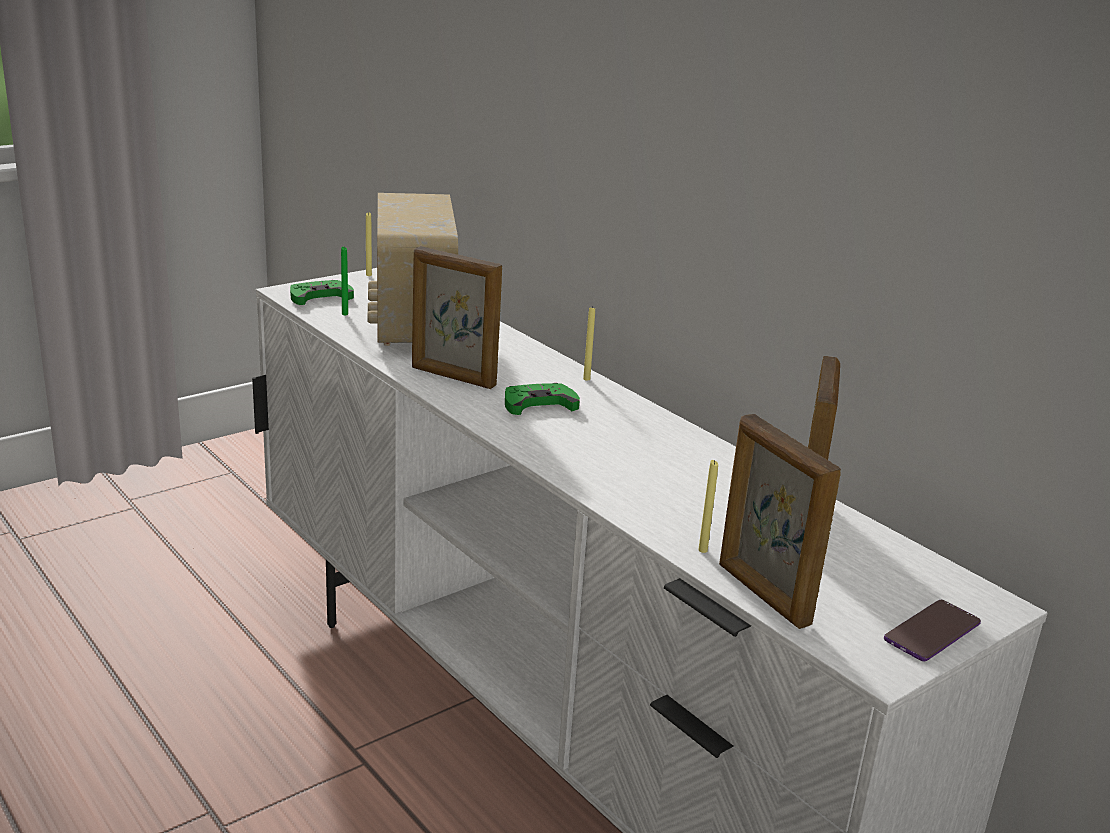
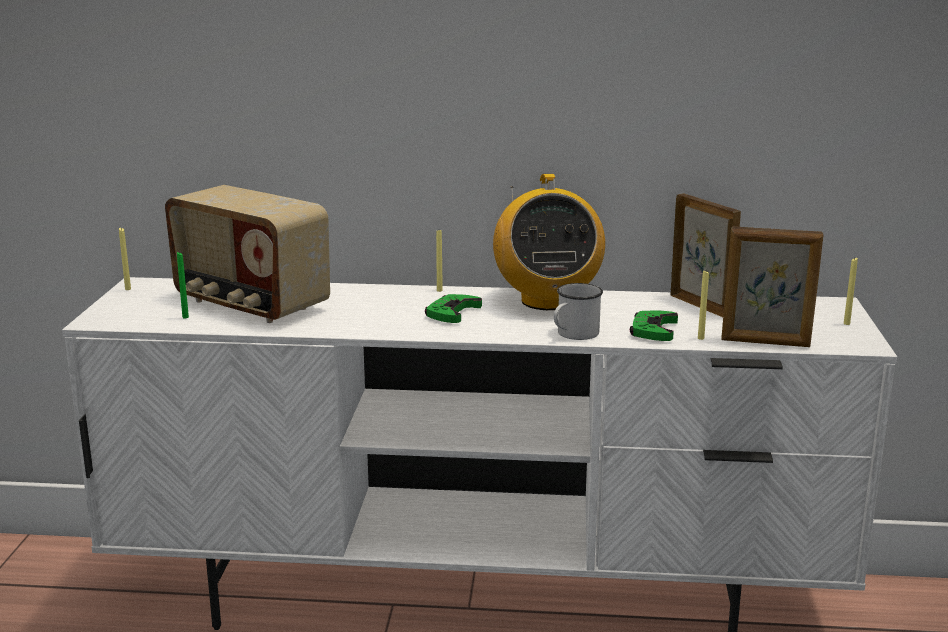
camera: 45 degrees left, 5 degrees down
(319, 297) = (134, 315): green game controller -> green game controller (653, 331)
(453, 377) = (364, 321): picture frame -> none
(587, 478) = (573, 335): none -> white mug
(655, 434) = (547, 301): none -> radio
(932, 632) = (846, 323): phone -> yellow candle

